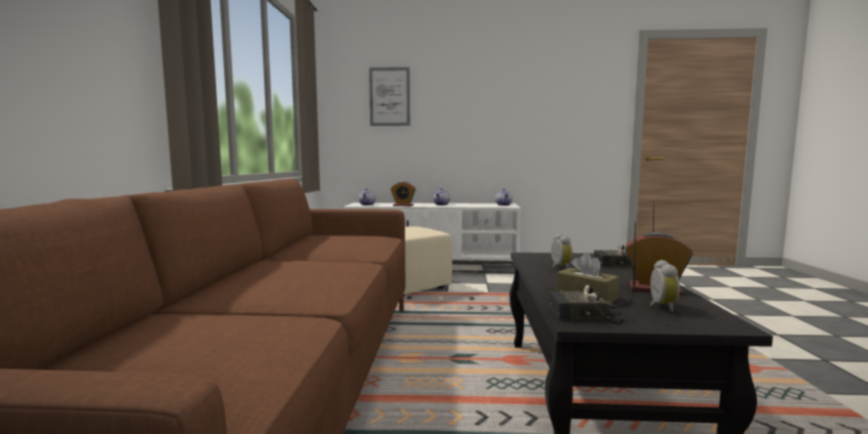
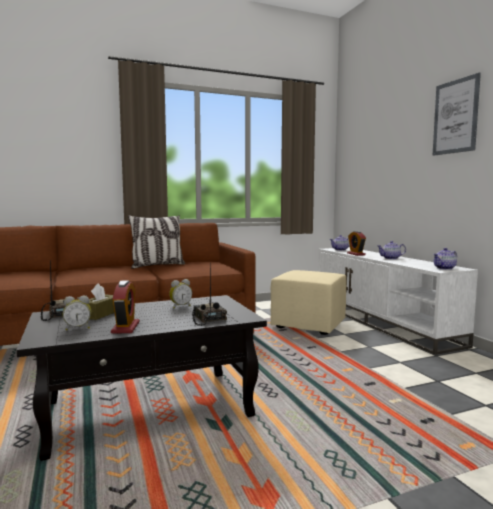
camera: 65 degrees right, 0 degrees up
(296, 252) = (157, 266): none -> pillow
(389, 97) = (377, 147): picture -> picture (455, 116)

